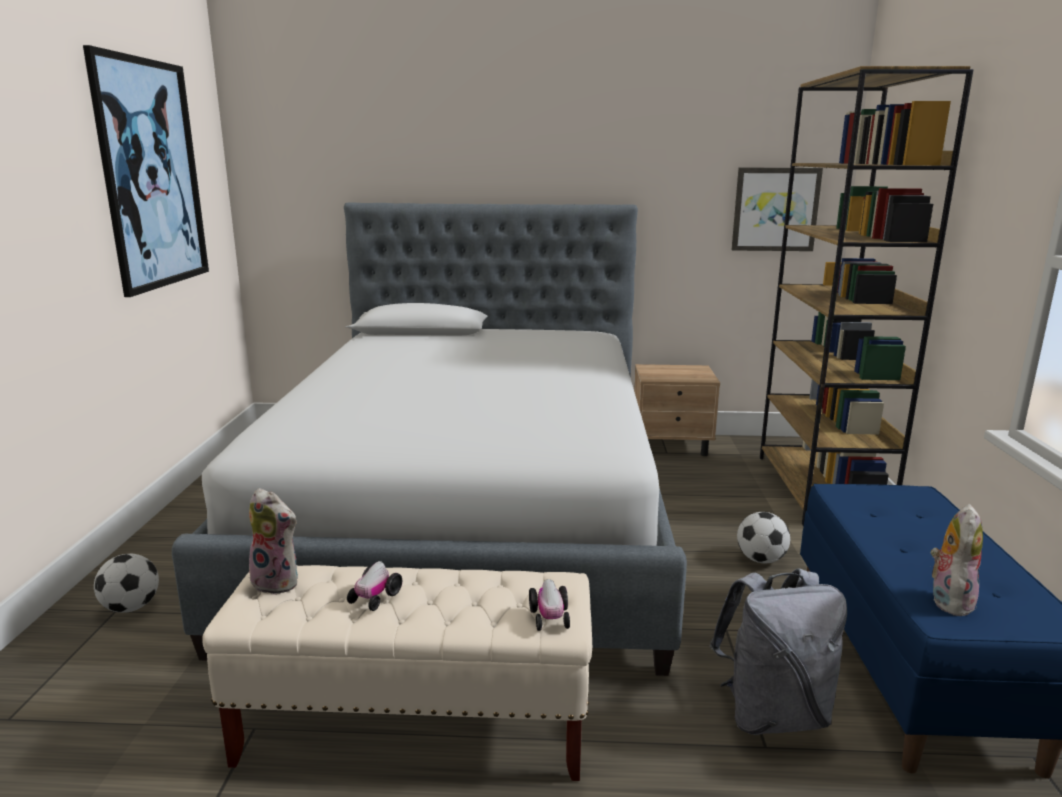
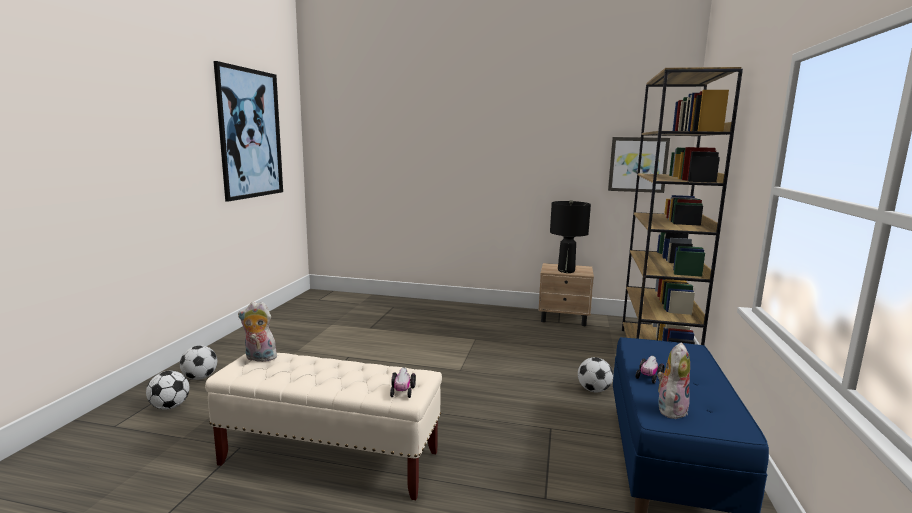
camera: 10 degrees right, 5 degrees down
(98, 668) = (170, 406): none -> football
(279, 581) = (259, 358): plush toy -> plush toy turned 150 degrees clockwise
(374, 597) = (307, 371): toy car -> toy car (648, 377)
(471, 515) = (415, 347): bed -> none
(676, 376) = (566, 271): none -> black table lamp
(772, 714) = (558, 480): grey backpack -> none

